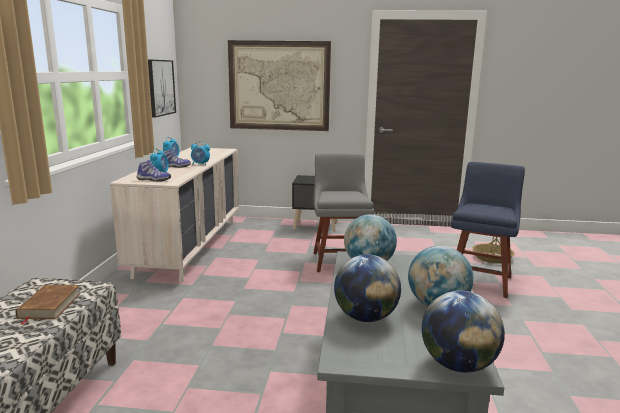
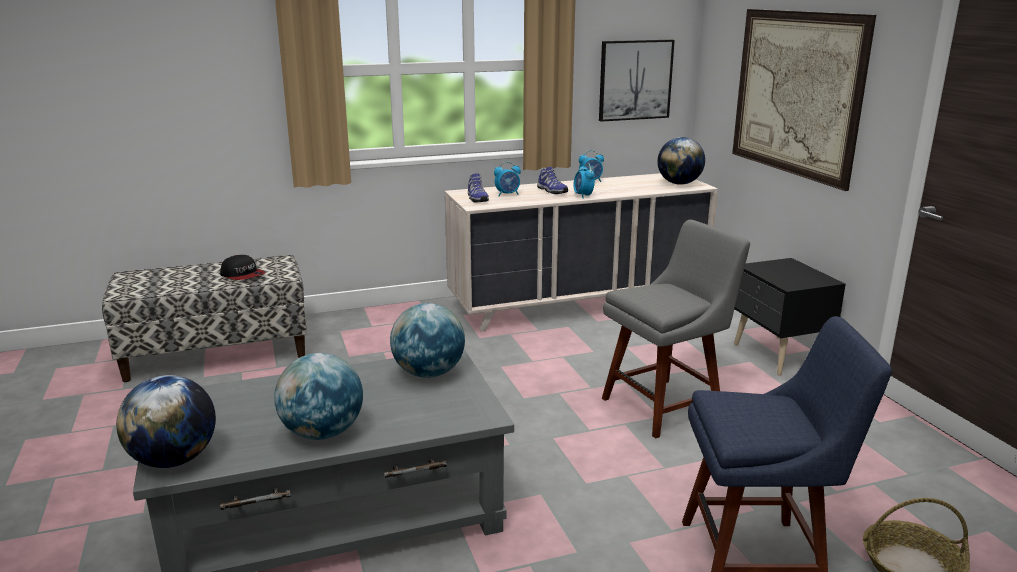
camera: 65 degrees right, 5 degrees up
(49, 306) = (243, 275): brown book -> cap
(365, 317) = (268, 396): globe -> globe (679, 184)

